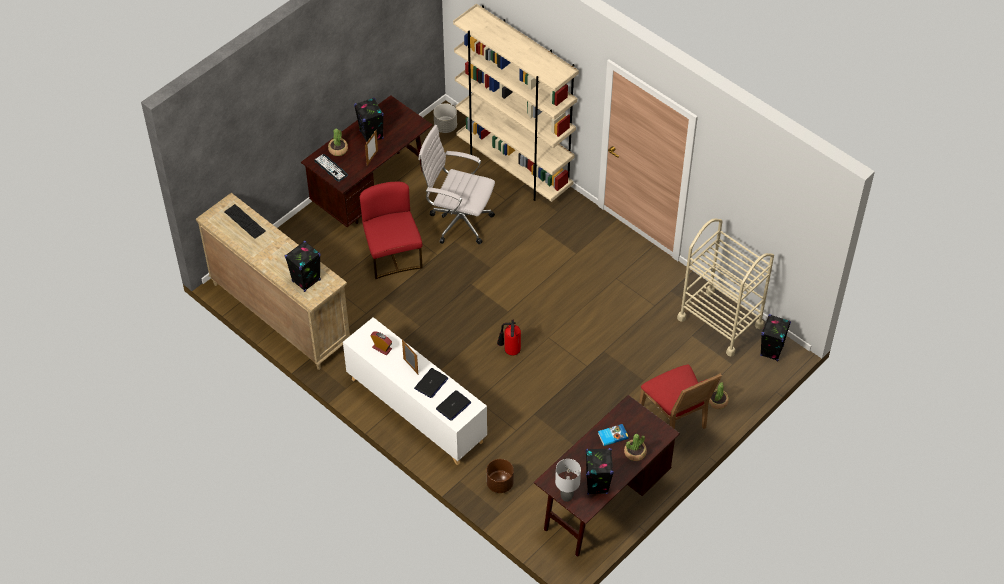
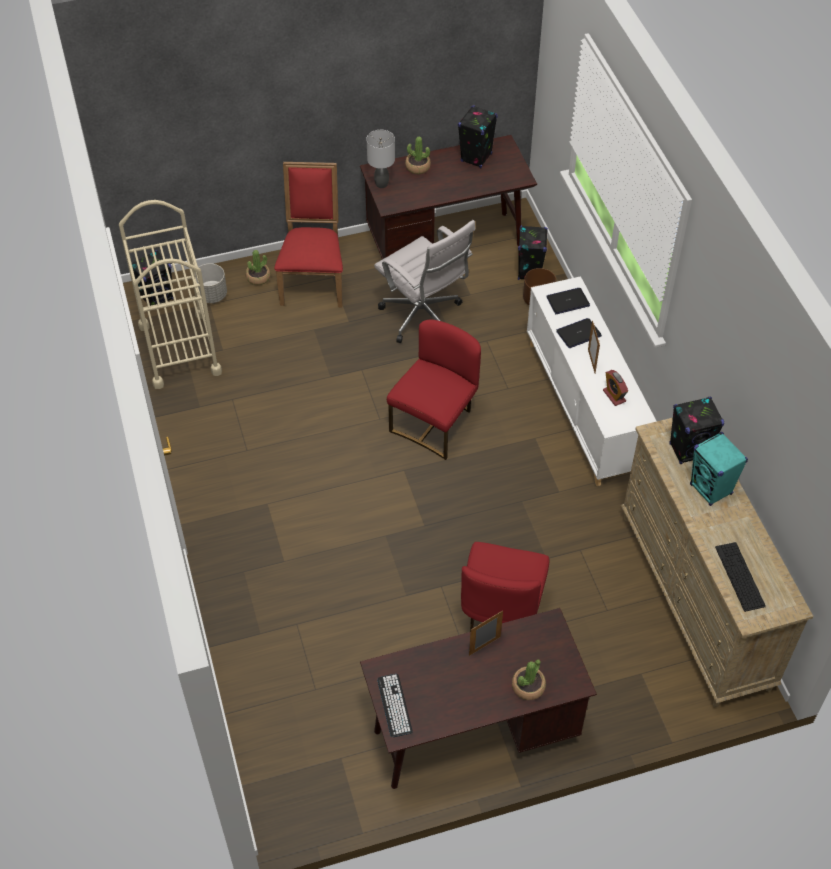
camera: 150 degrees left, 0 degrees up
(282, 263) = (711, 489): none -> turquoise speaker
(330, 168) = (556, 659): keyboard -> keyboard (394, 705)
(371, 135) = (463, 688): black speaker -> black speaker (529, 271)
(445, 127) = (293, 797): grey planter -> grey planter (212, 295)
(458, 222) = (382, 622): white office chair -> white office chair (424, 318)
(509, 351) = (435, 423): fire extinguisher -> red chair
(514, 168) = (247, 668): beige bookcase -> none
(566, 497) = (514, 159): grey table lamp -> grey table lamp (382, 184)
(612, 435) = (427, 189): book -> none

